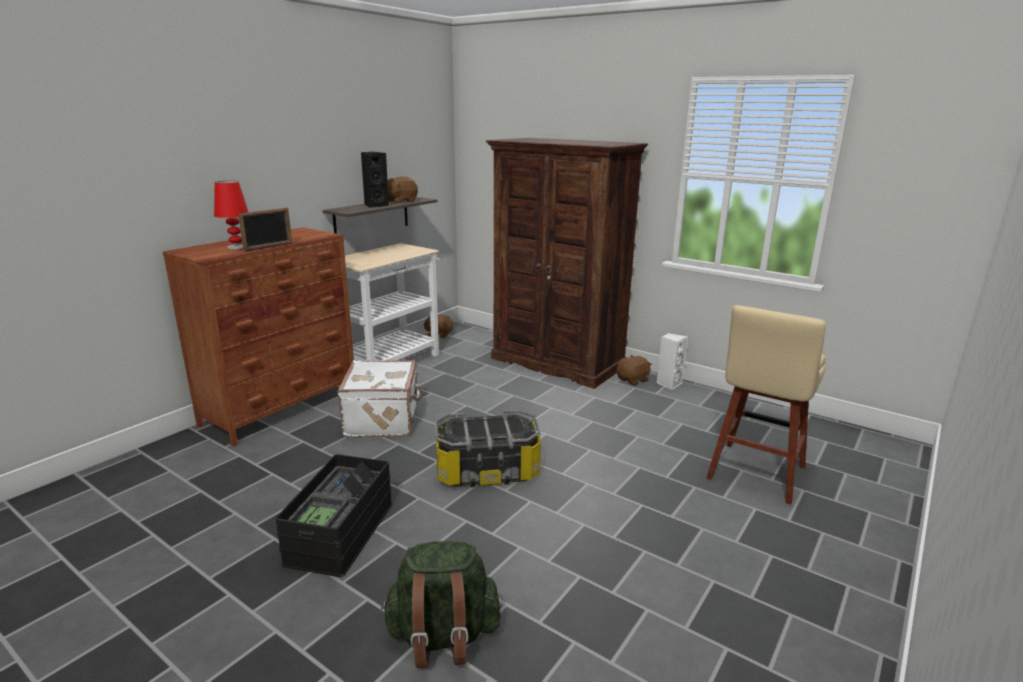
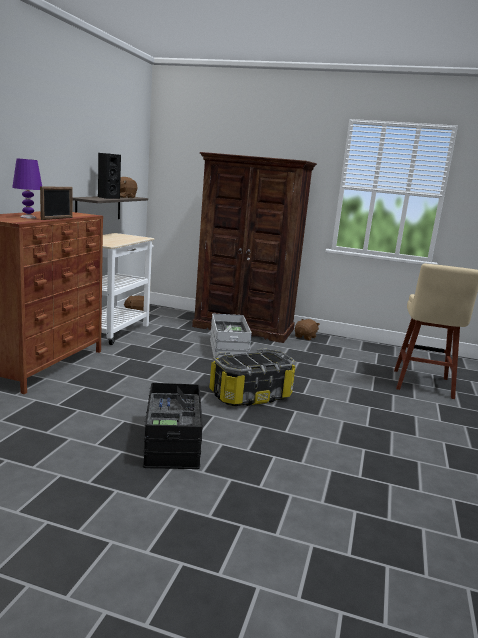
camera: 20 degrees left, 5 degrees down
(236, 247) = (28, 217): red table lamp -> purple table lamp
(384, 419) = (141, 369): white suitcase -> none
(443, 637) = (304, 493): green backpack -> none
(513, 395) = (229, 349): none -> grey storage box
(668, 383) = (330, 338): white speaker -> none

